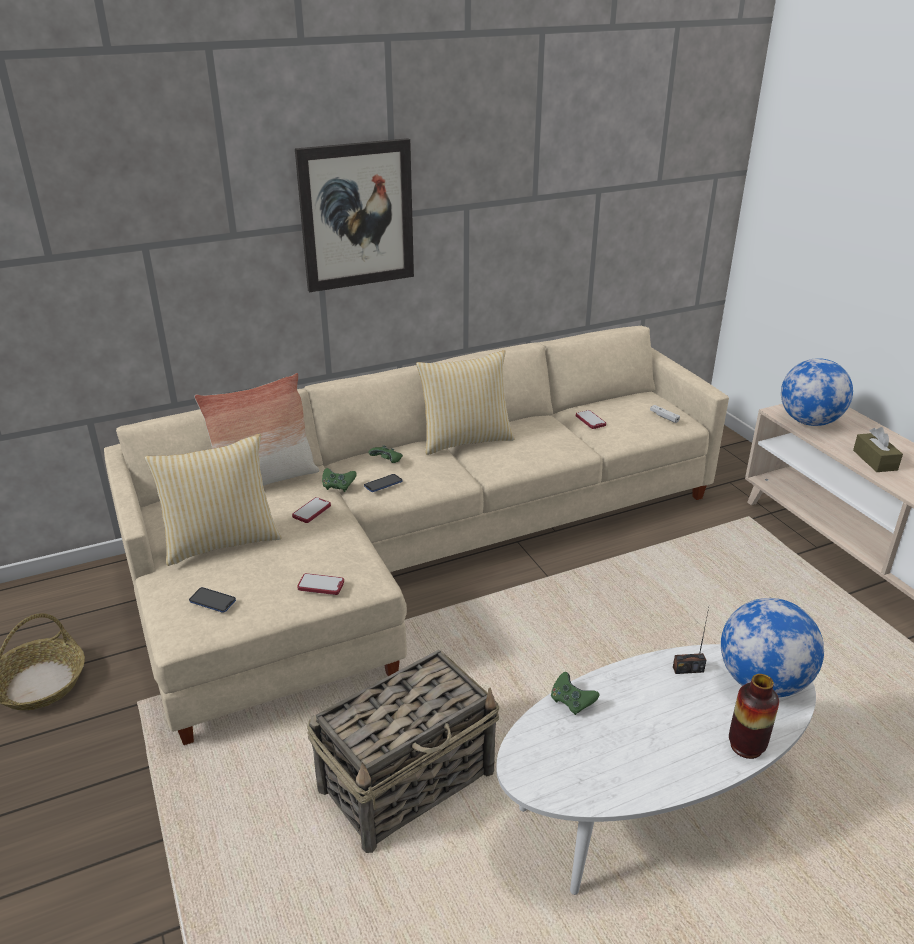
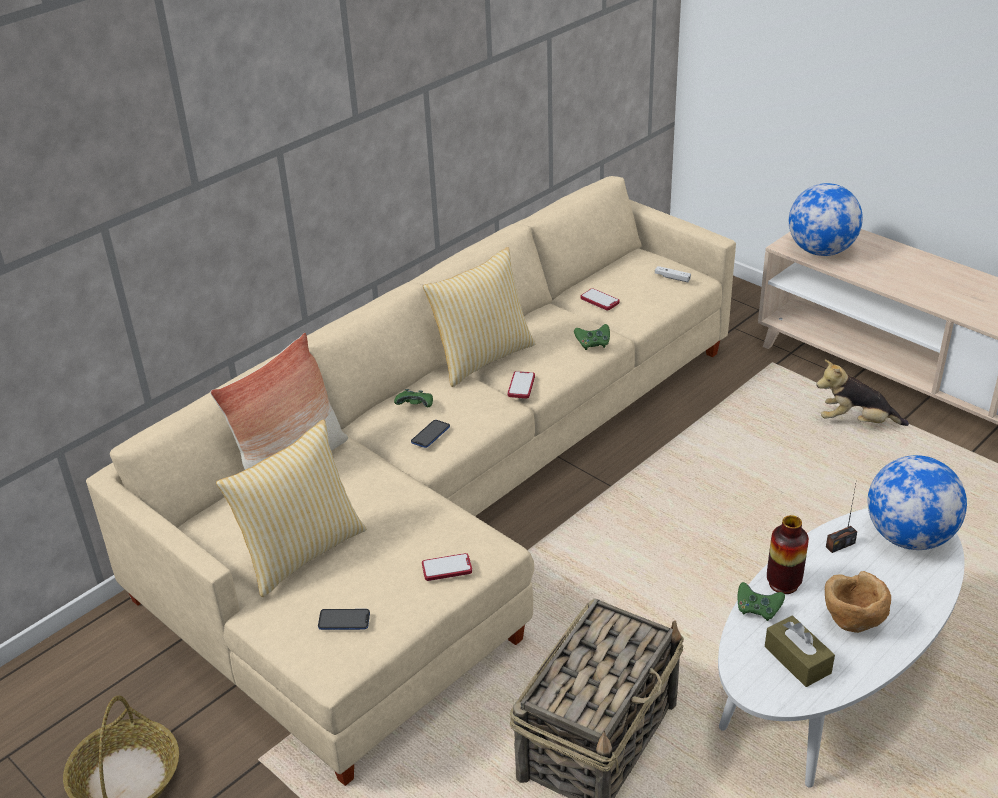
camera: 20 degrees left, 5 degrees up
(311, 511) = (375, 488): phone -> phone (521, 386)
(338, 486) = (380, 451): green game controller -> green game controller (593, 344)
(356, 215) = (320, 129): picture -> none
(656, 742) = (851, 622): none -> brown bowl
(746, 746) = (926, 600): vase -> vase (783, 584)
(802, 583) = (856, 422): none -> plush toy
(875, 460) = (902, 281): brown tissue box -> brown tissue box (797, 660)

